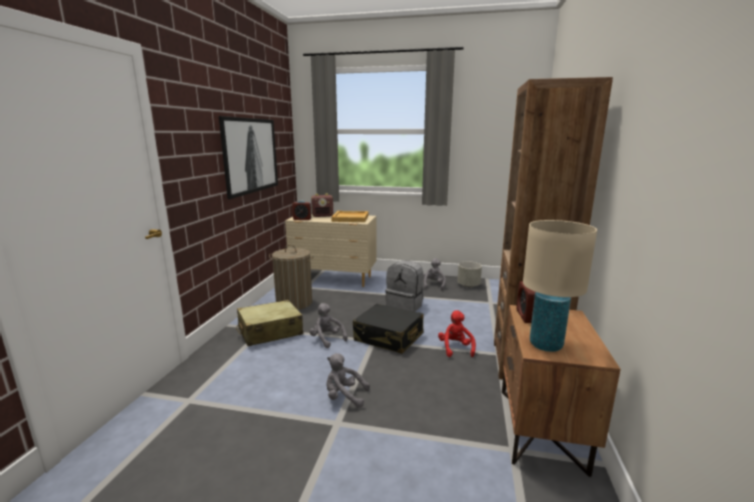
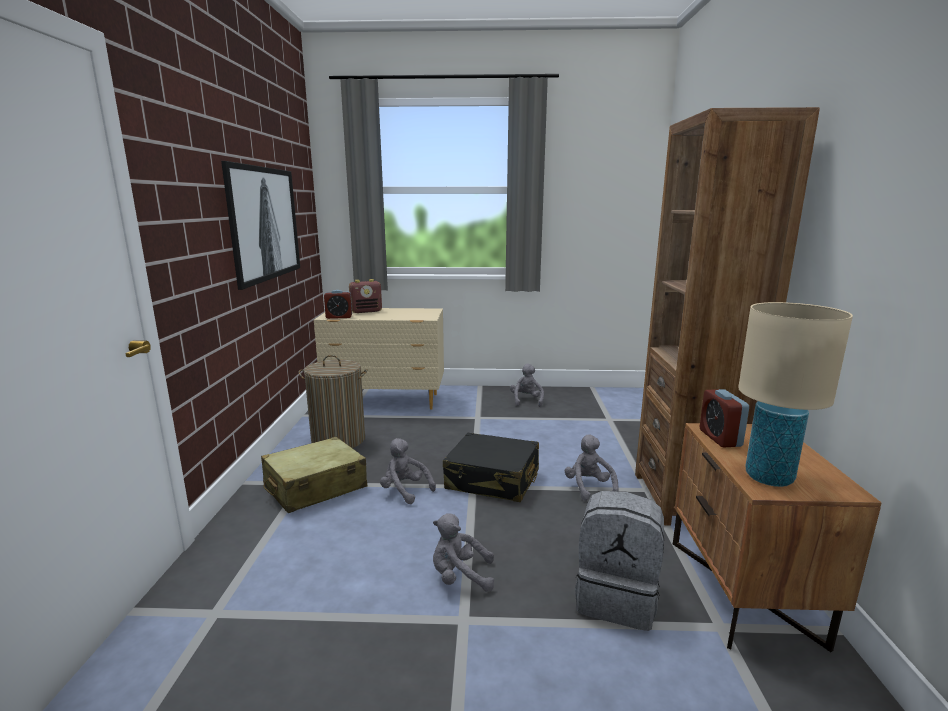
camera: 10 degrees left, 0 degrees up
(351, 218) = (409, 313): beige tray -> none
(405, 306) = (499, 432): grey backpack -> grey backpack (616, 597)
(455, 348) = (589, 487): red plush toy -> grey plush toy
(468, 285) = (572, 397): grey planter -> none

